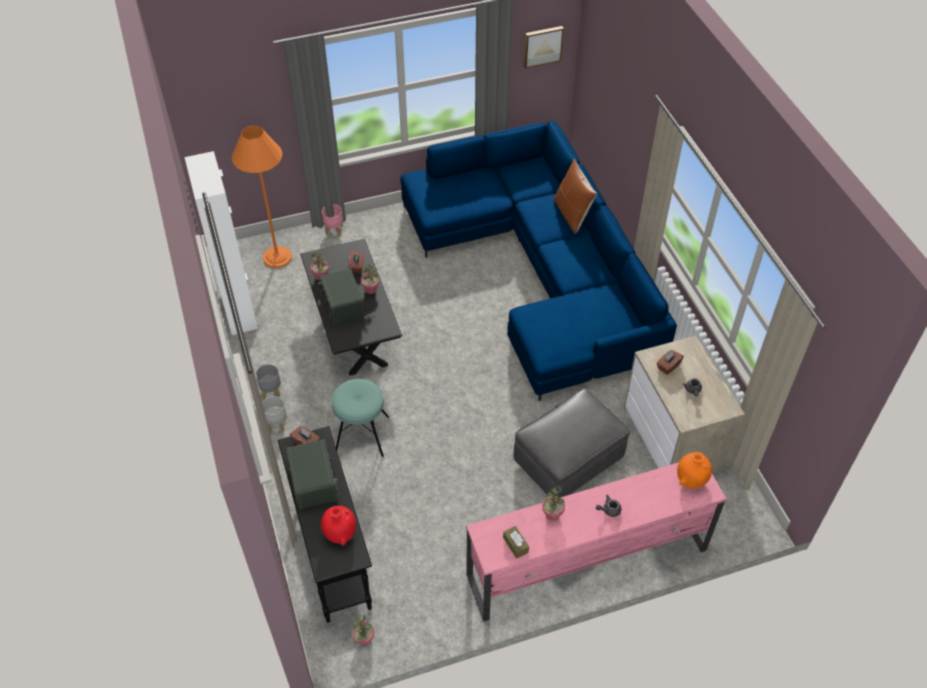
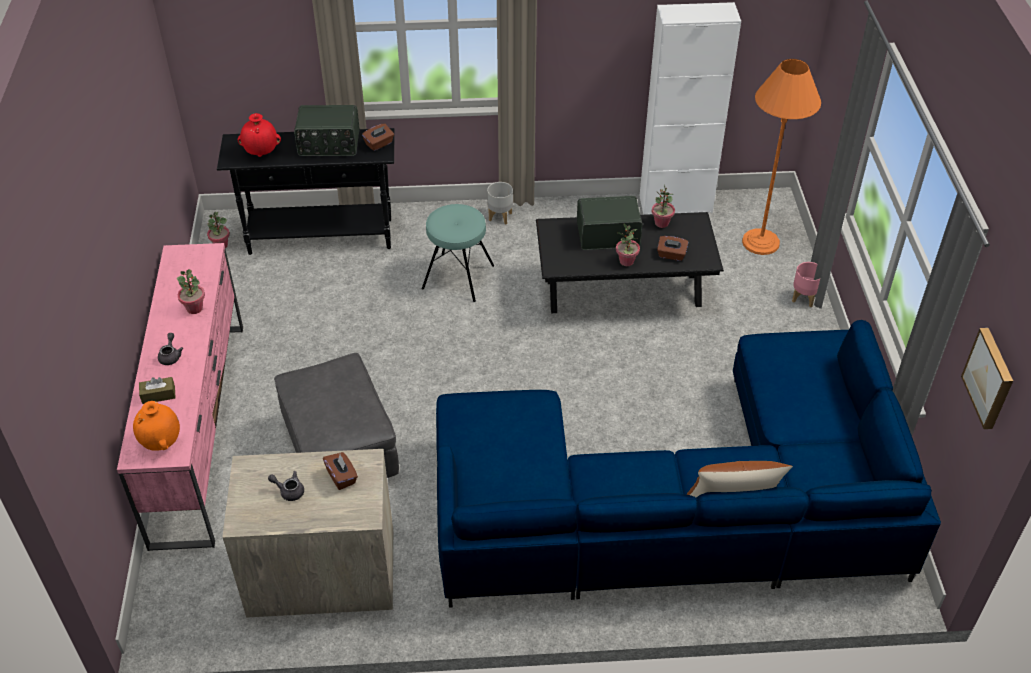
camera: 105 degrees right, 5 degrees down
(271, 391) = (546, 216): grey planter -> none
(515, 545) = (178, 273): brown tissue box -> brown tissue box (158, 395)

